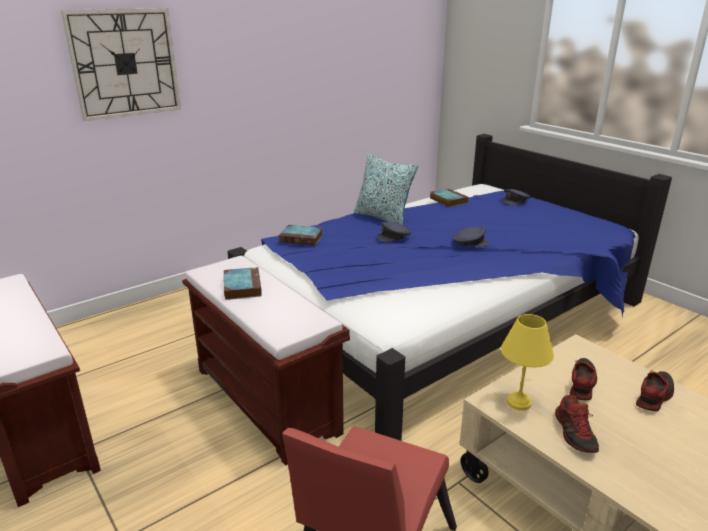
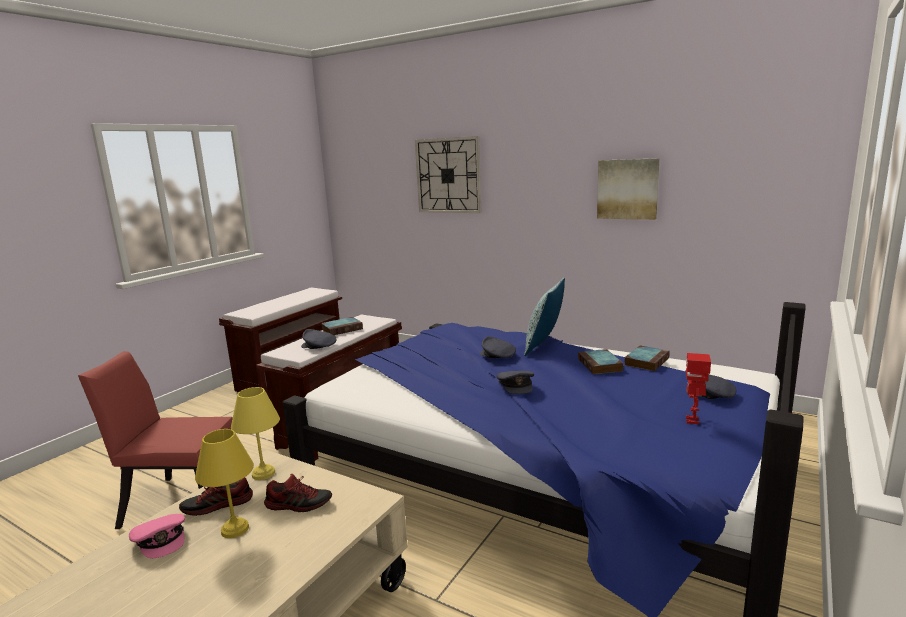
camera: 70 degrees right, 10 degrees down
(293, 306) = (318, 346): none -> grey cap
(302, 238) = (458, 330): book -> book (600, 365)
(325, 66) = (627, 189): none -> picture
(550, 214) = (693, 420): none -> toy robot
(619, 423) = (233, 530): none -> yellow table lamp
(634, 471) = (161, 540): none -> pink cap
(653, 396) = (283, 553): shoe -> none

